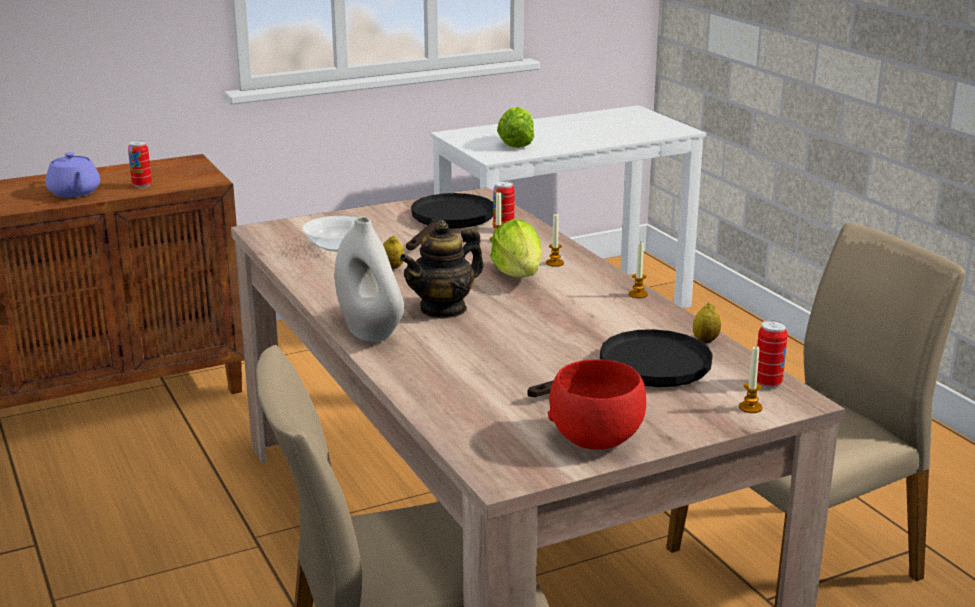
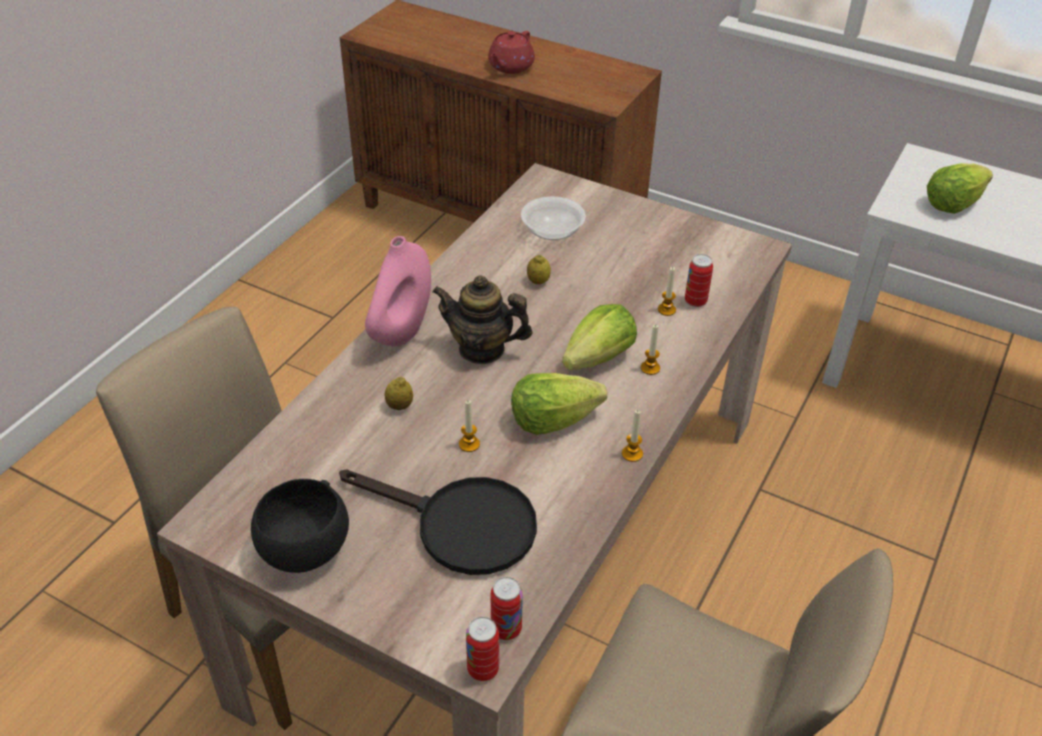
camera: 55 degrees right, 20 degrees up
(74, 193) = (510, 67): purple teapot -> red teapot
(142, 185) = (560, 83): can -> can (483, 669)
(370, 332) = (401, 332): white vase -> pink vase
(449, 221) = (676, 262): black frying pan -> none
(565, 308) = (552, 420): none -> lettuce
(596, 439) = (303, 552): red bowl -> black bowl
(705, 340) = (566, 545): lemon -> lemon (399, 406)
(750, 407) = (441, 635): candle -> candle (469, 444)

